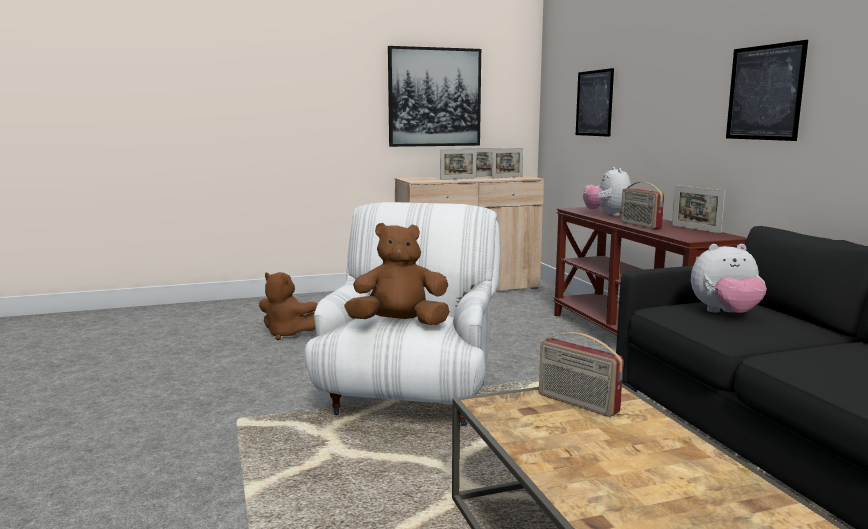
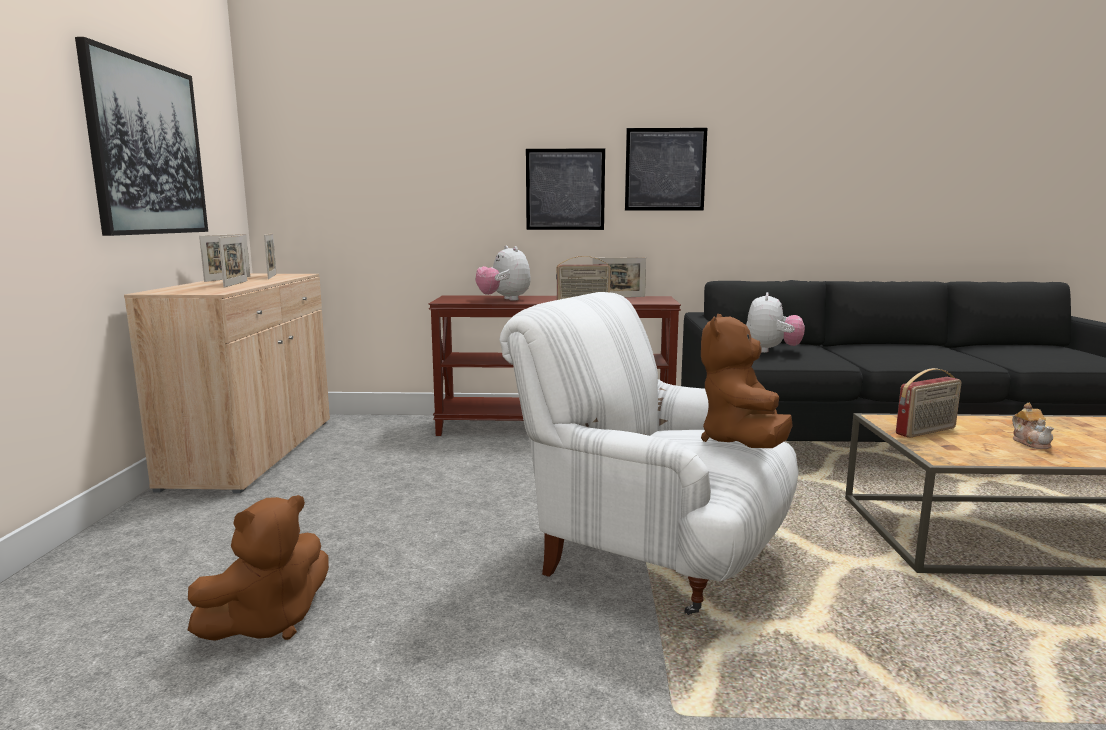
camera: 70 degrees left, 0 degrees up
(594, 103) = (392, 173): picture -> picture (565, 189)
(594, 452) = (1031, 443): none -> teapot
(607, 214) = (504, 299): plush toy -> plush toy turned 45 degrees clockwise

